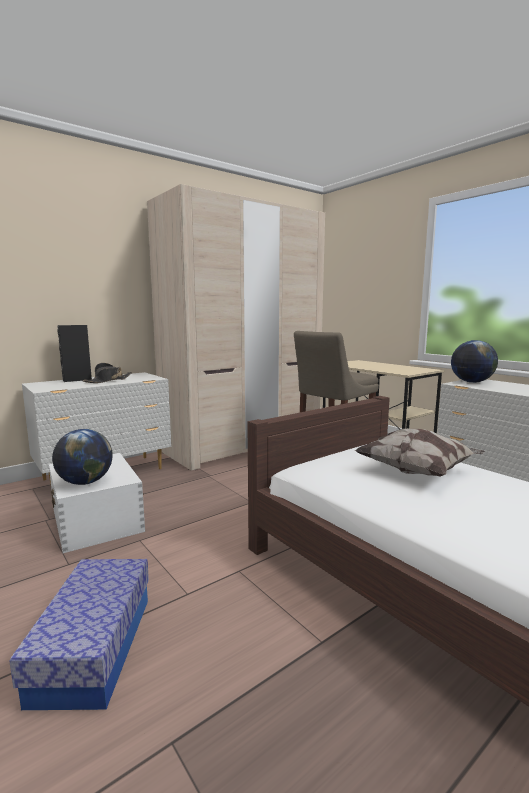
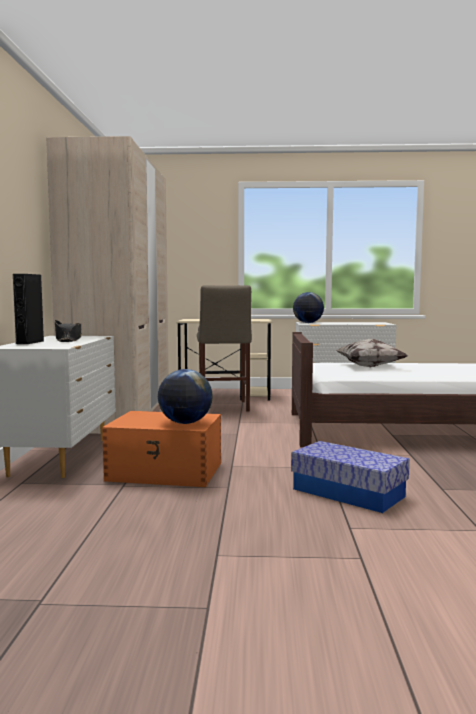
camera: 50 degrees left, 5 degrees down
(96, 520) = (166, 471): white storage box -> orange storage box

